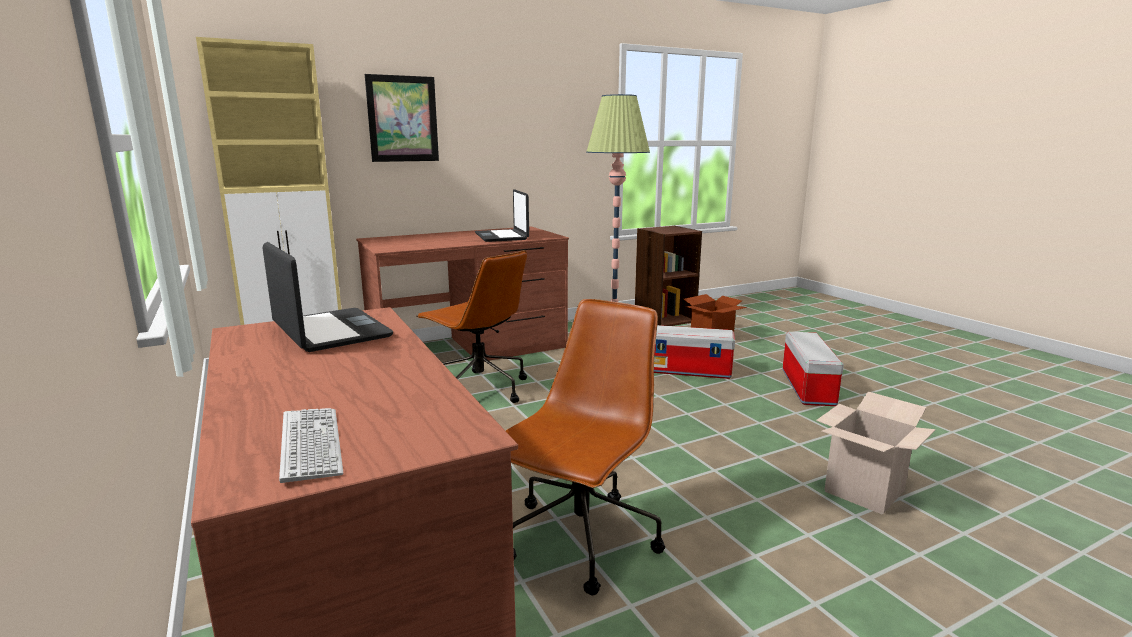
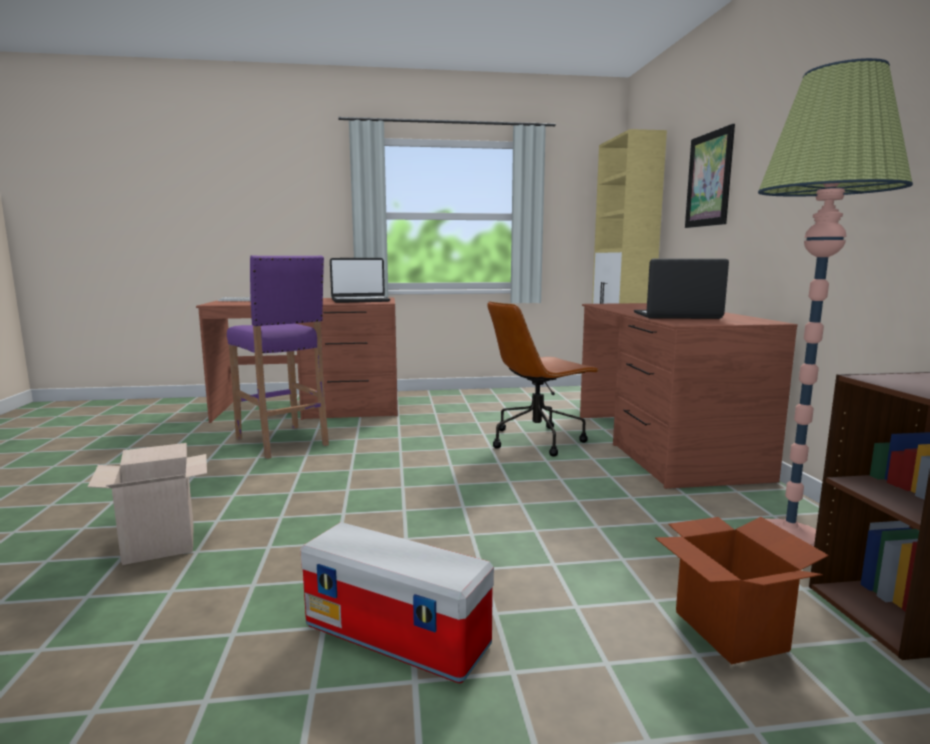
camera: 110 degrees right, 5 degrees down
(580, 541) = (283, 442): brown office chair -> purple stool
(688, 370) = (539, 547): storage box -> none

